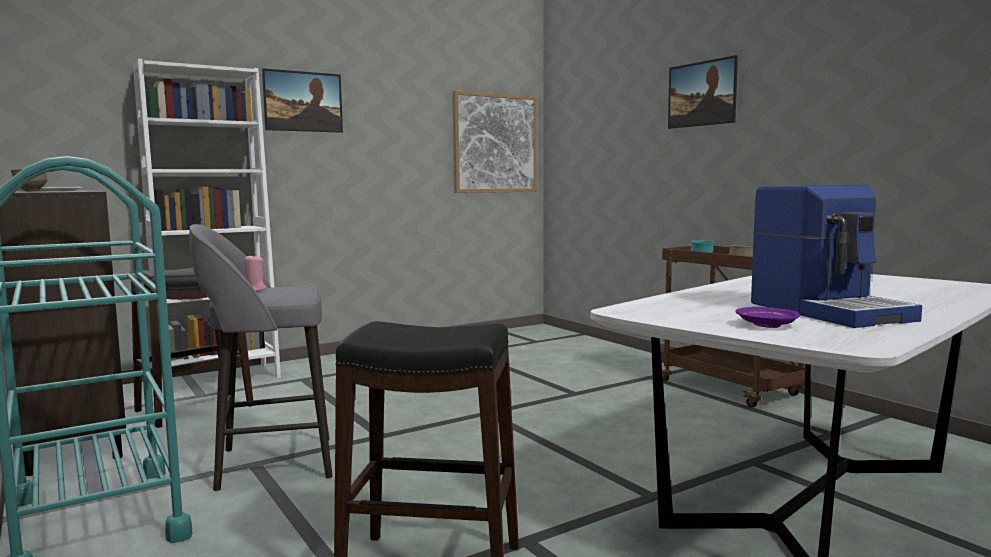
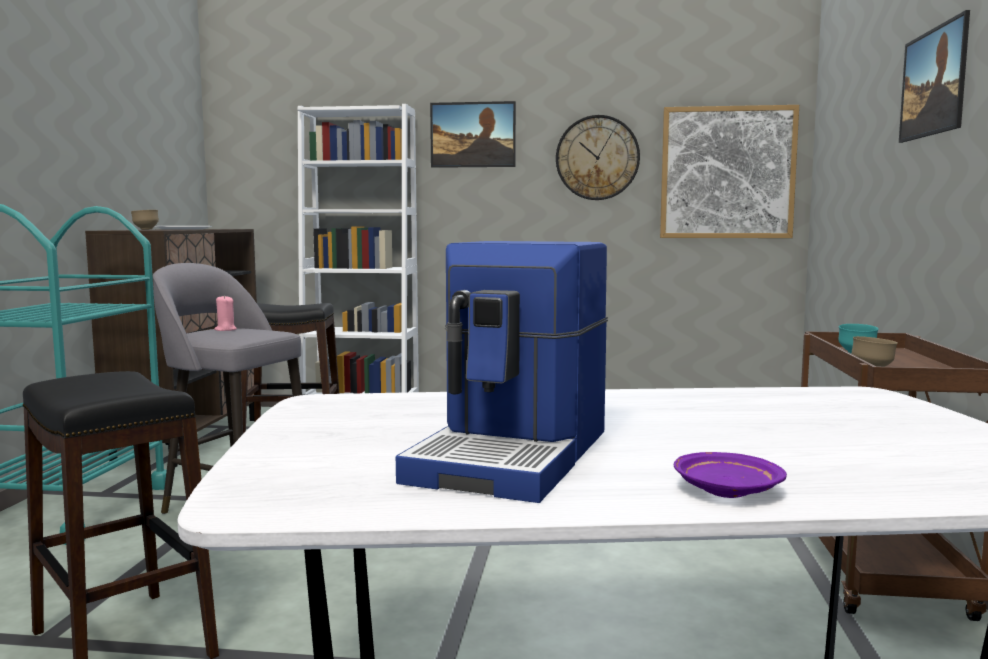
camera: 40 degrees right, 0 degrees up
(407, 128) = (597, 158): none -> wall clock
(766, 325) = (333, 452): purple plate -> purple plate (726, 490)

